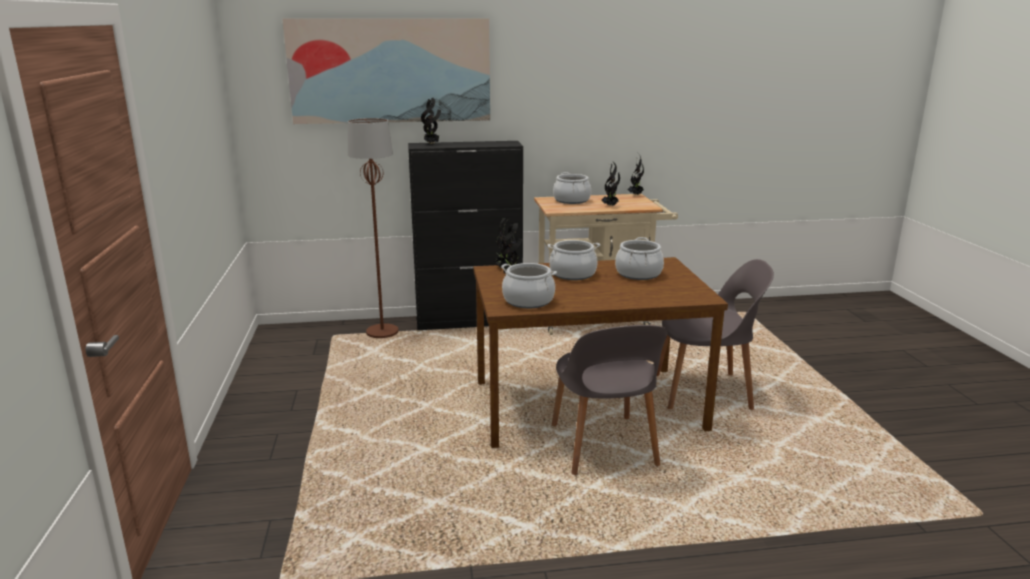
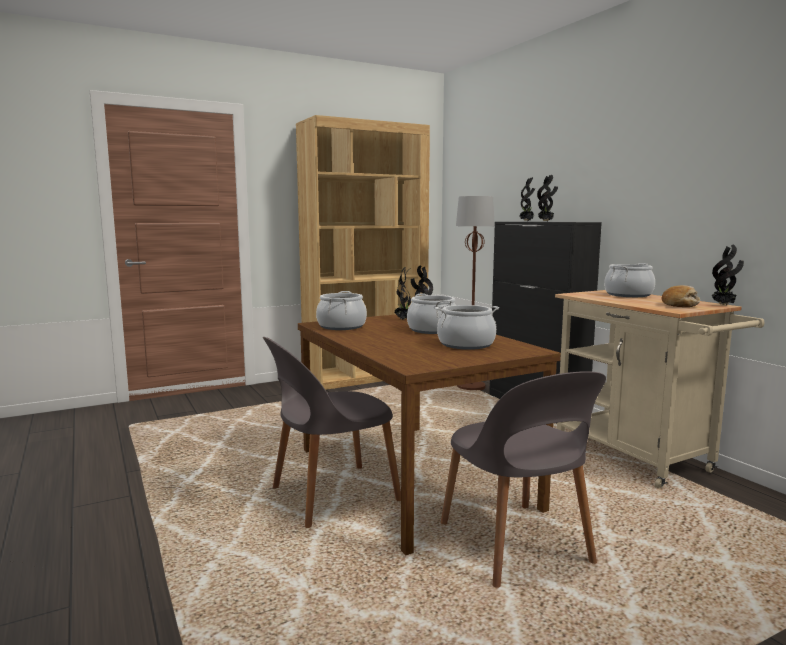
camera: 70 degrees right, 10 degrees down
(271, 377) = (366, 376): none -> brown bookcase
(390, 71) = (519, 157): picture -> none
(611, 206) = (638, 302): potted plant -> potted plant (546, 221)
(628, 201) = (680, 305): none -> bread

